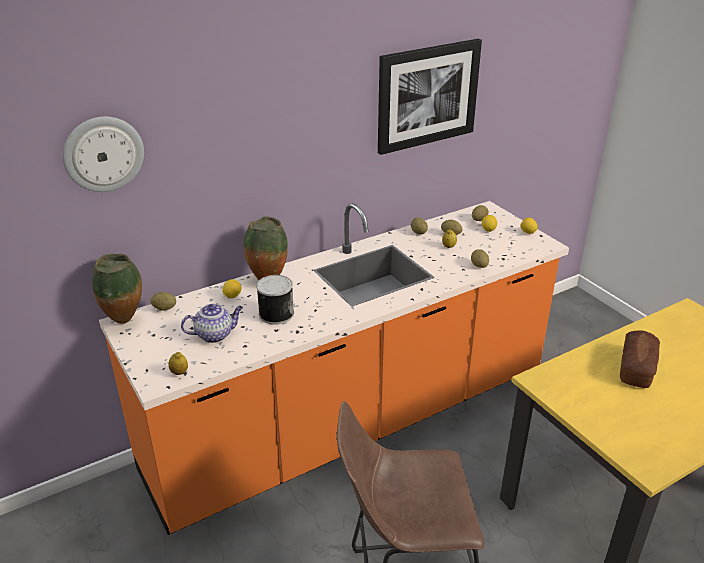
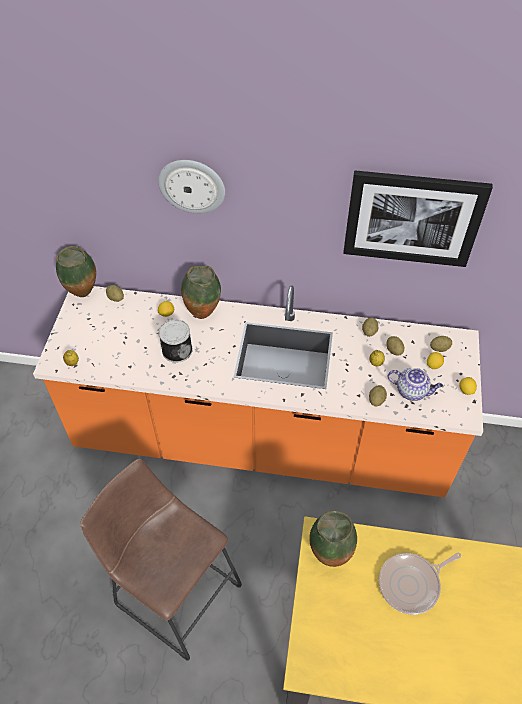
camera: 40 degrees right, 20 degrees up
(103, 154) = (74, 177): wall clock -> wall clock (192, 185)
(215, 334) = (122, 343): teapot -> teapot (412, 391)
(562, 388) = (329, 555): none -> vase
(636, 368) = (412, 584): bread -> frying pan

